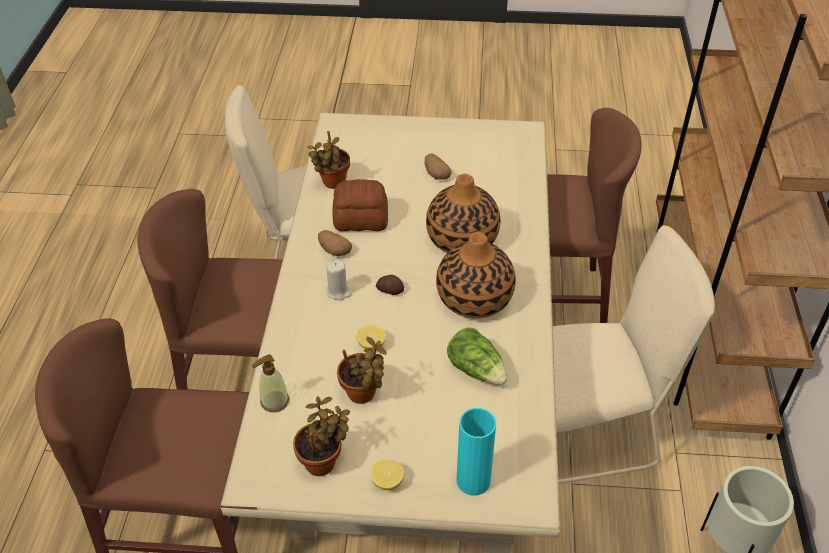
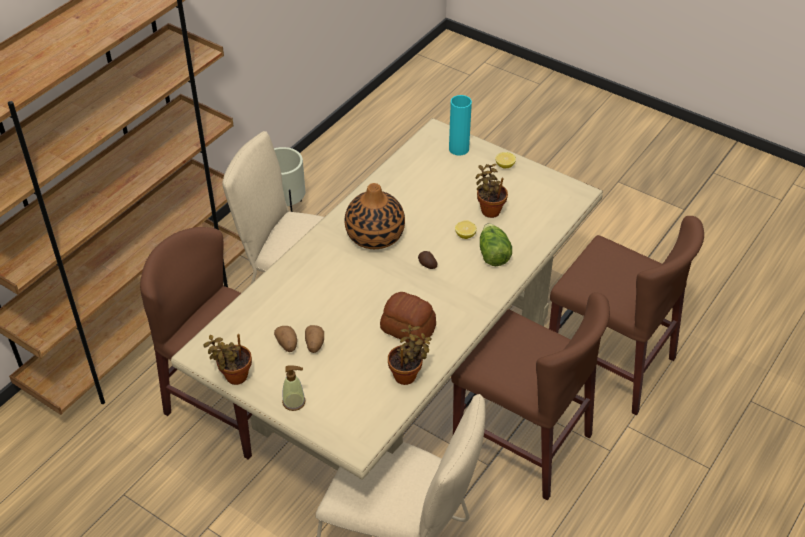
camera: 150 degrees left, 0 degrees up
(274, 401) = (547, 228): soap dispenser -> soap dispenser (294, 402)
(323, 462) = (535, 187): potted plant -> potted plant (233, 376)
(334, 250) = (447, 311): potato -> potato (287, 344)
(338, 292) = (464, 278): beige candle -> none
(462, 239) = (345, 279): vase -> none
(477, 369) = (411, 195): lettuce -> lettuce (493, 254)

